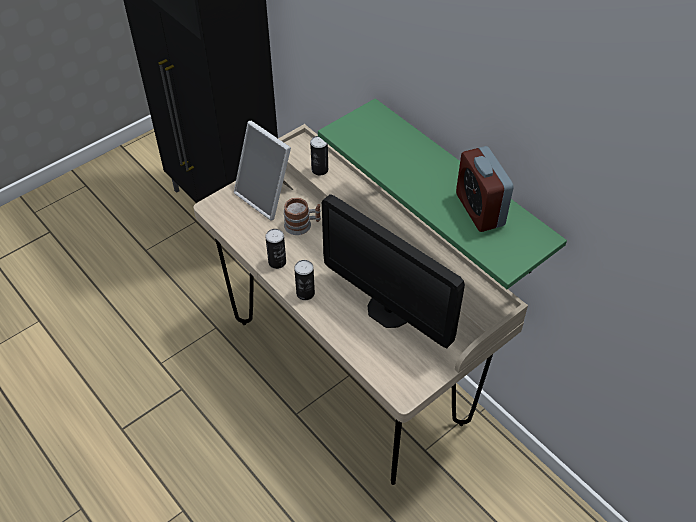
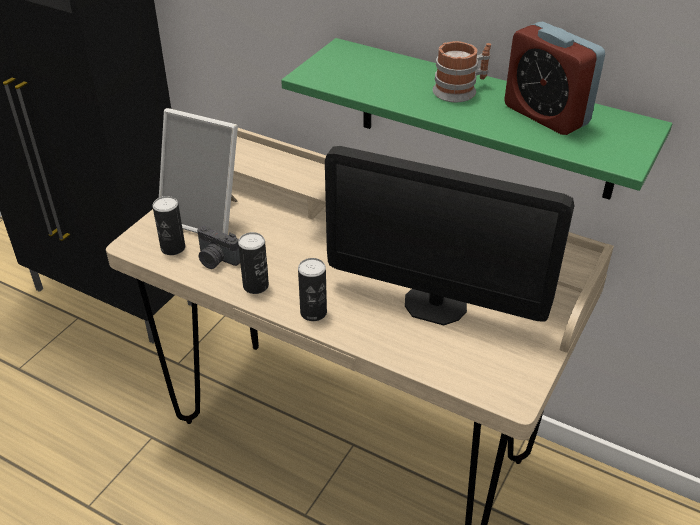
camera: 20 degrees left, 10 degrees down
(260, 234) = (216, 260): none -> camera
(302, 225) = (269, 236): mug -> mug (461, 90)
(320, 170) = (268, 165): can -> can (173, 248)

